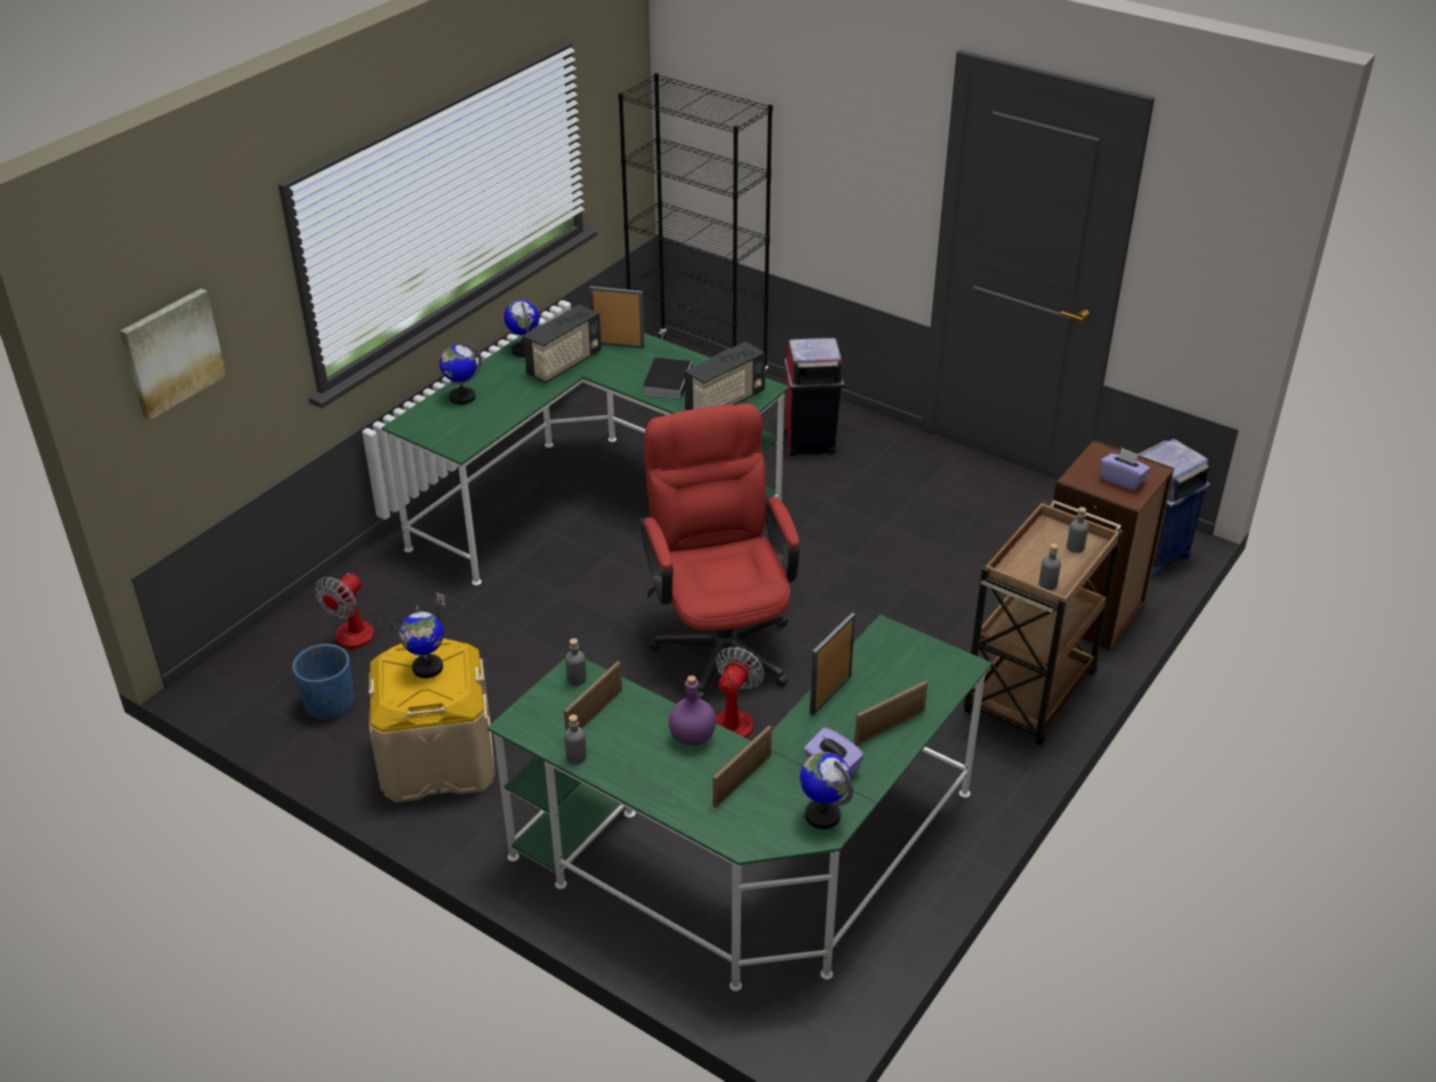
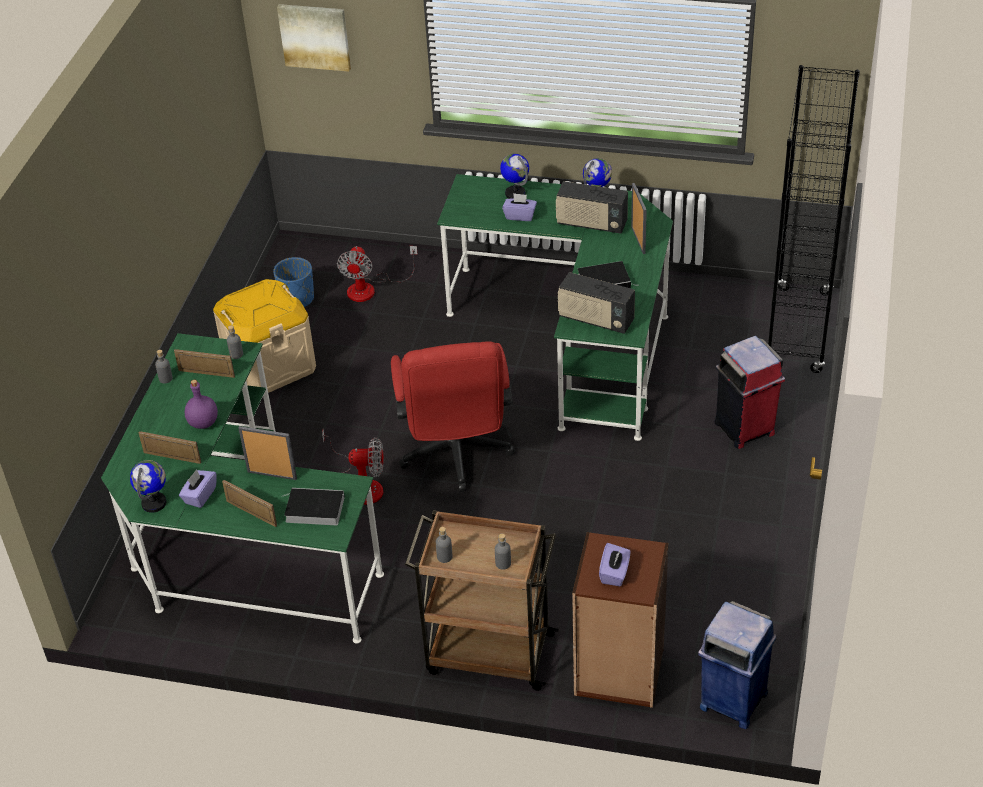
camera: 70 degrees right, 5 degrees up
(370, 634) = (370, 288): fan -> fan turned 90 degrees counterclockwise
(427, 668) = (264, 302): globe -> none
(505, 404) = (520, 216): none -> purple tissue box
(720, 640) = (456, 457): red office chair -> red office chair turned 120 degrees clockwise
(910, 673) = (313, 509): none -> book

